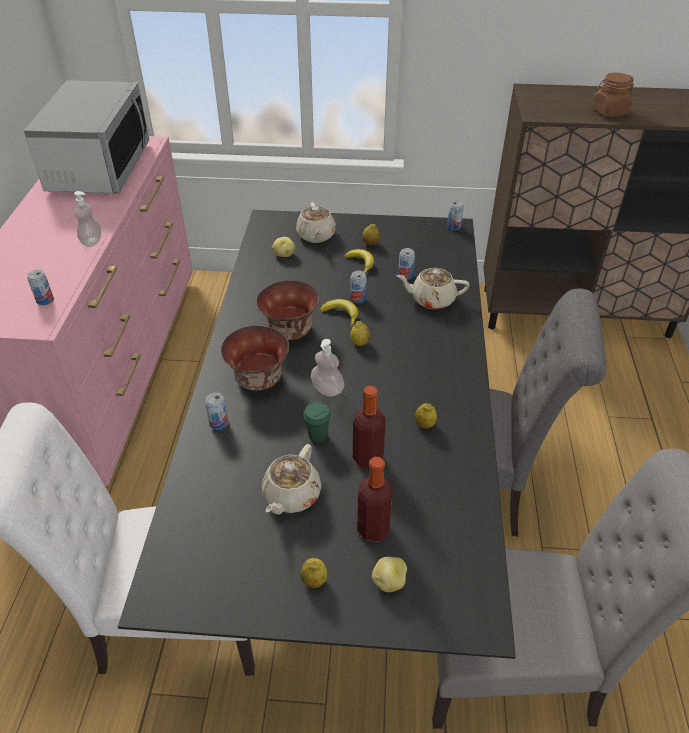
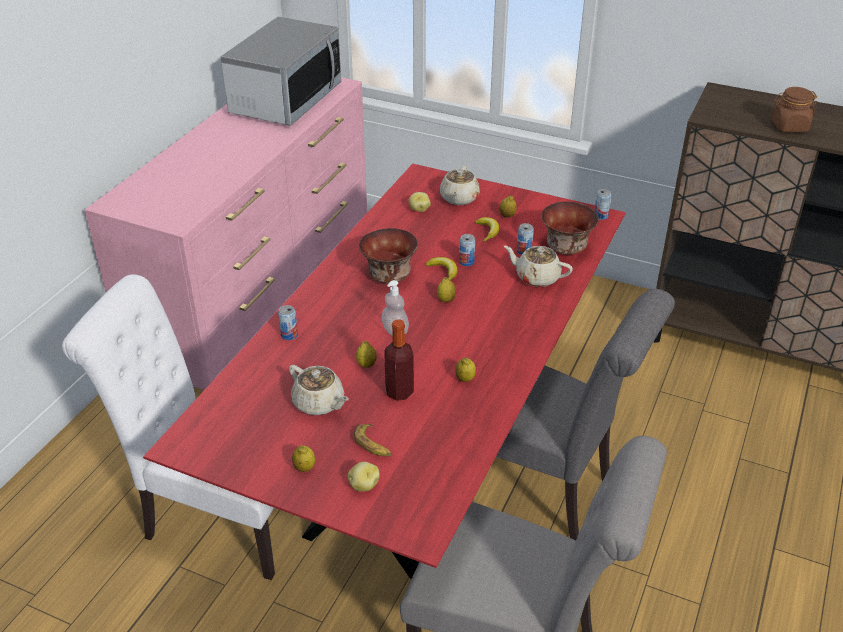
camera: 20 degrees right, 5 degrees down
(45, 300) = (189, 204): can -> none
(92, 241) = (249, 163): soap dispenser -> none
(260, 379) = (341, 308): bowl -> bowl (567, 247)
(291, 495) = (319, 403): beige teapot -> beige teapot turned 90 degrees counterclockwise
(318, 436) = (366, 364): green cup -> lemon
(344, 496) = (421, 459): black dining table -> red dining table
(373, 528) = (373, 445): bottle -> banana

